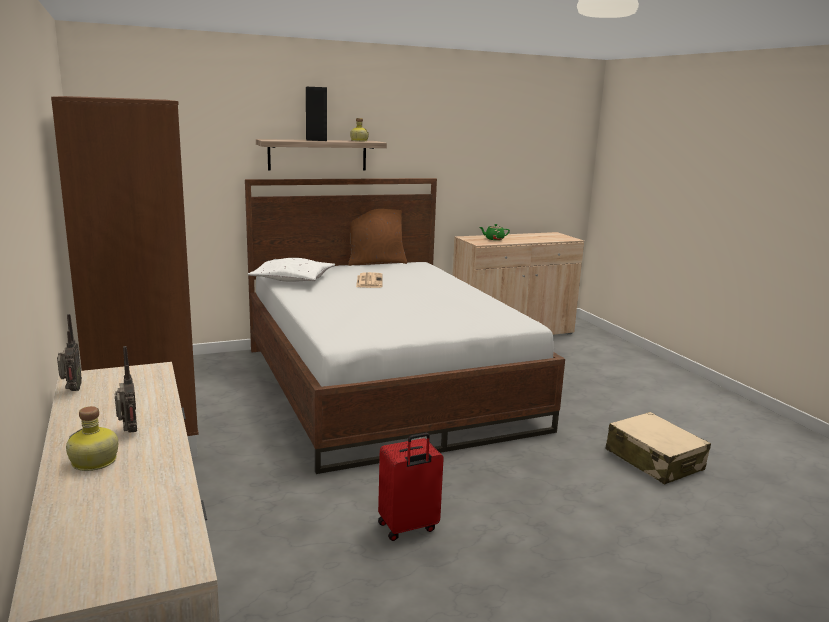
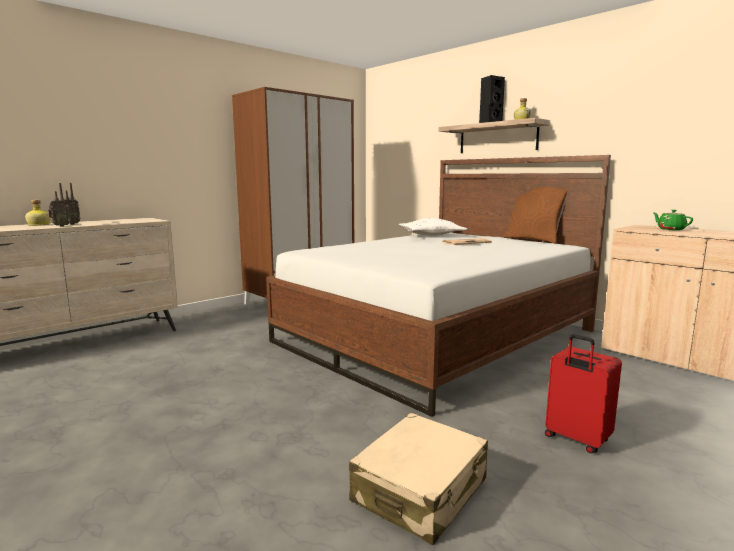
camera: 70 degrees right, 5 degrees down
(71, 390) = (126, 219): radio -> radio (60, 226)
(408, 527) = (206, 377): red suitcase -> red suitcase (576, 440)

